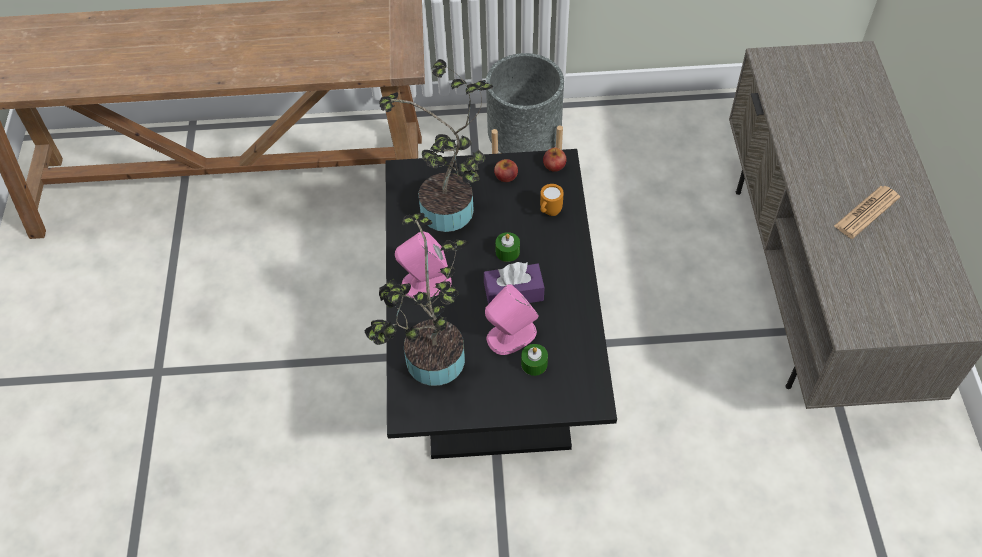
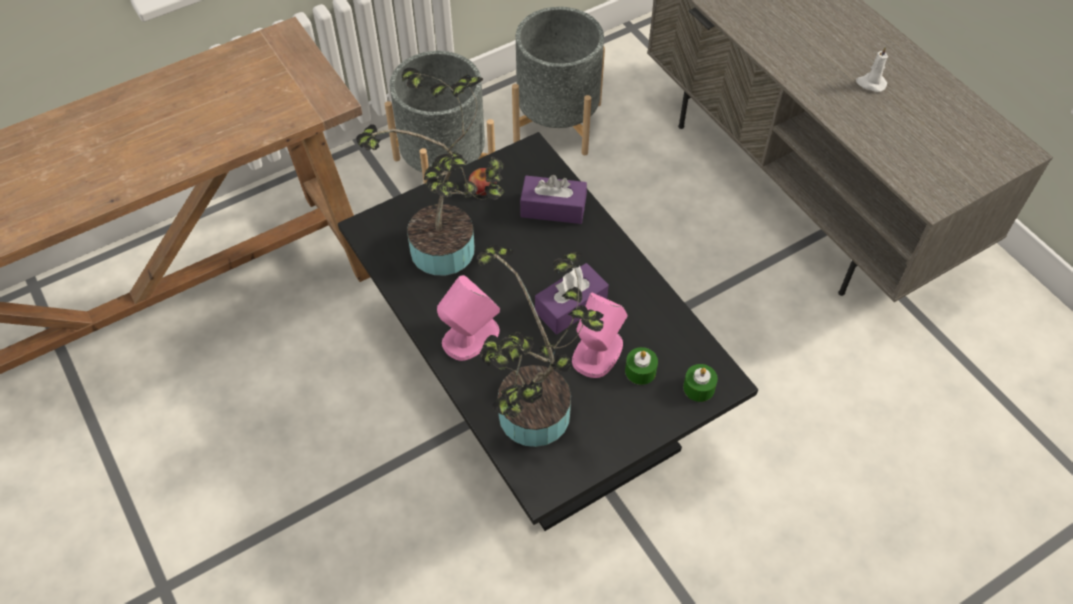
camera: 30 degrees left, 0 degrees up
(507, 251) = (536, 266): green candle -> green candle (698, 388)
(549, 212) = (553, 208): orange mug -> purple tissue box
(554, 165) = (526, 157): apple -> none
(636, 150) = (557, 122): none -> grey planter
(866, 212) = (870, 83): newspaper -> white candle

